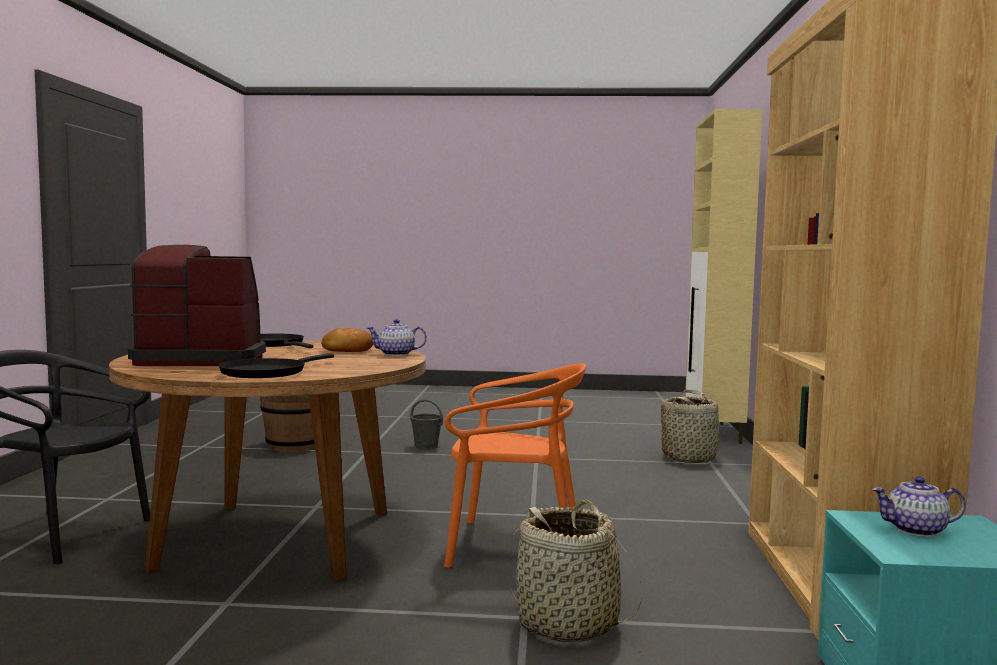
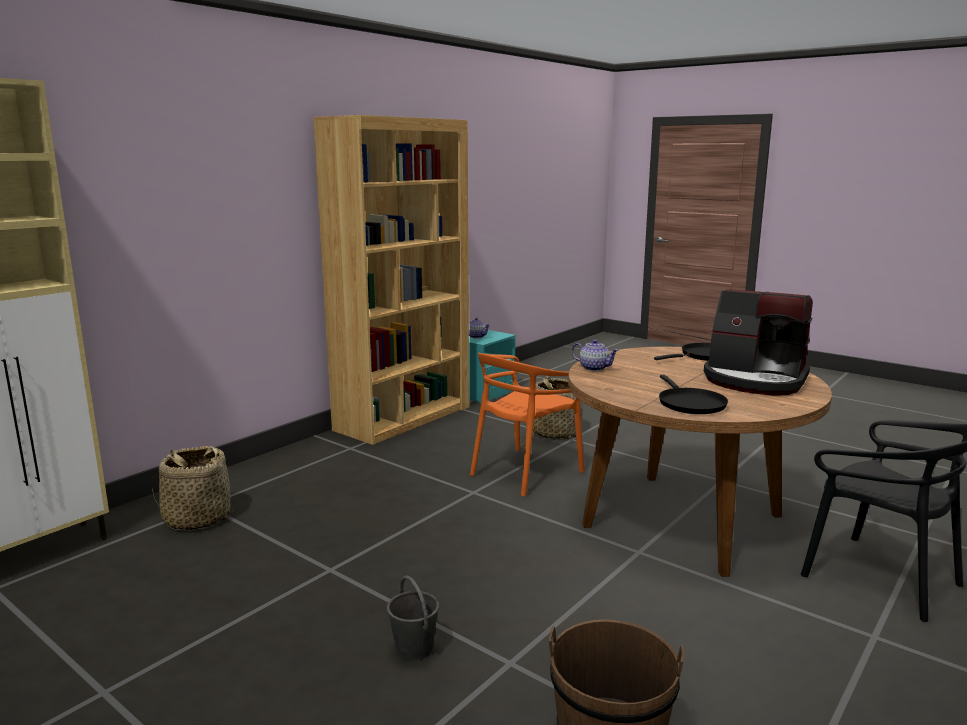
camera: 145 degrees left, 10 degrees up
(347, 350) = (627, 380): bread -> none
(513, 547) = (525, 472): orange chair -> orange chair turned 90 degrees counterclockwise

